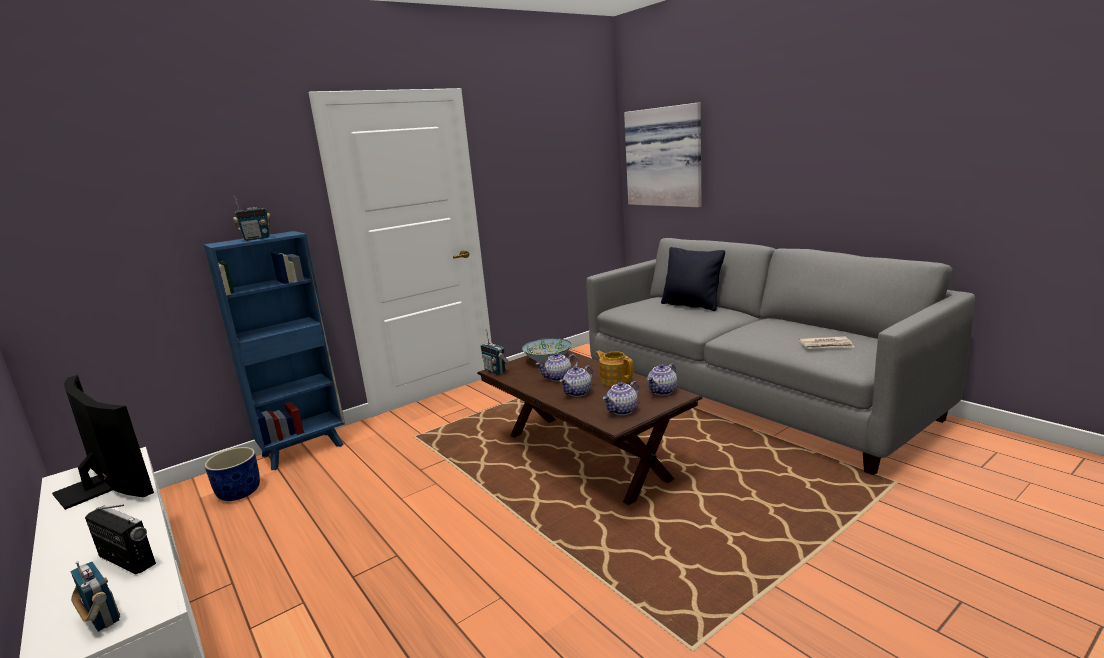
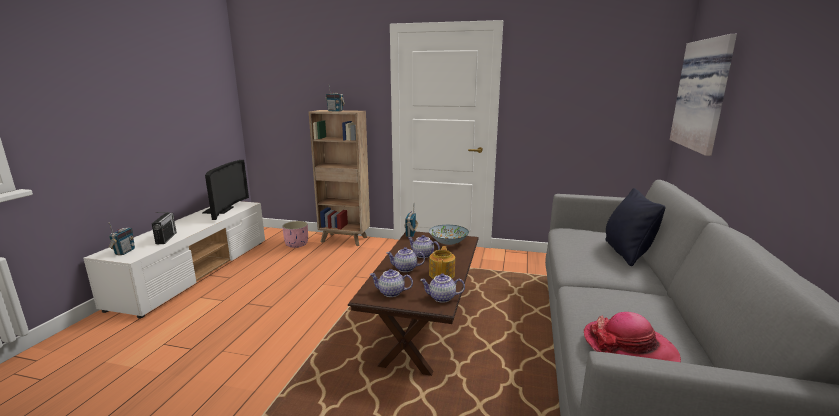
camera: 50 degrees right, 0 degrees up
(239, 492) = (297, 244): blue planter -> pink planter
(305, 450) = (345, 240): blue bookcase -> brown bookcase
(826, 345) = (629, 347): newspaper -> hat

